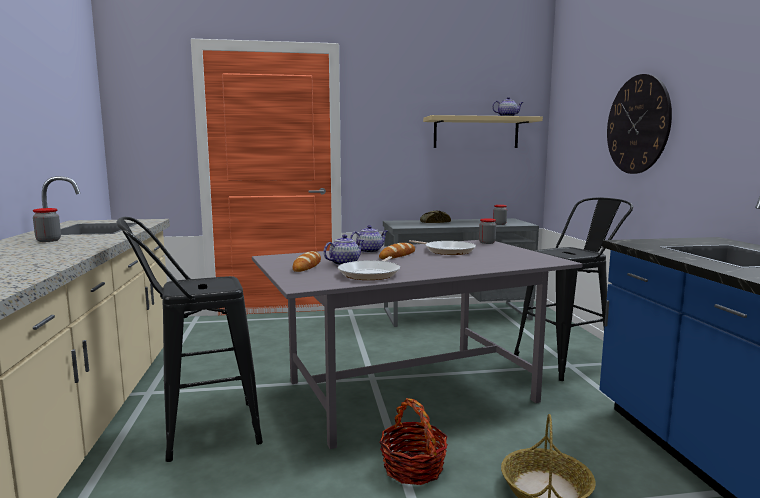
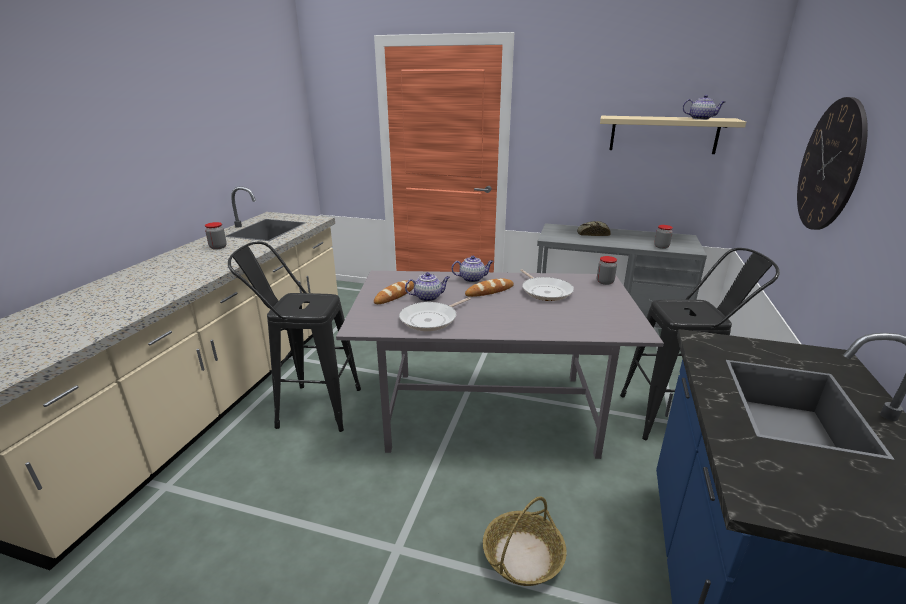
camera: 25 degrees right, 15 degrees up
(413, 468) = (432, 493): basket -> none

